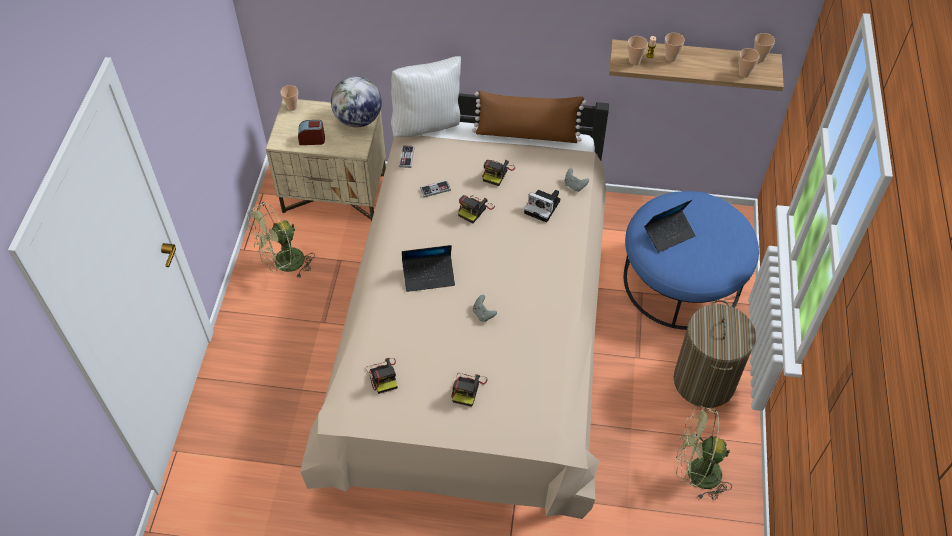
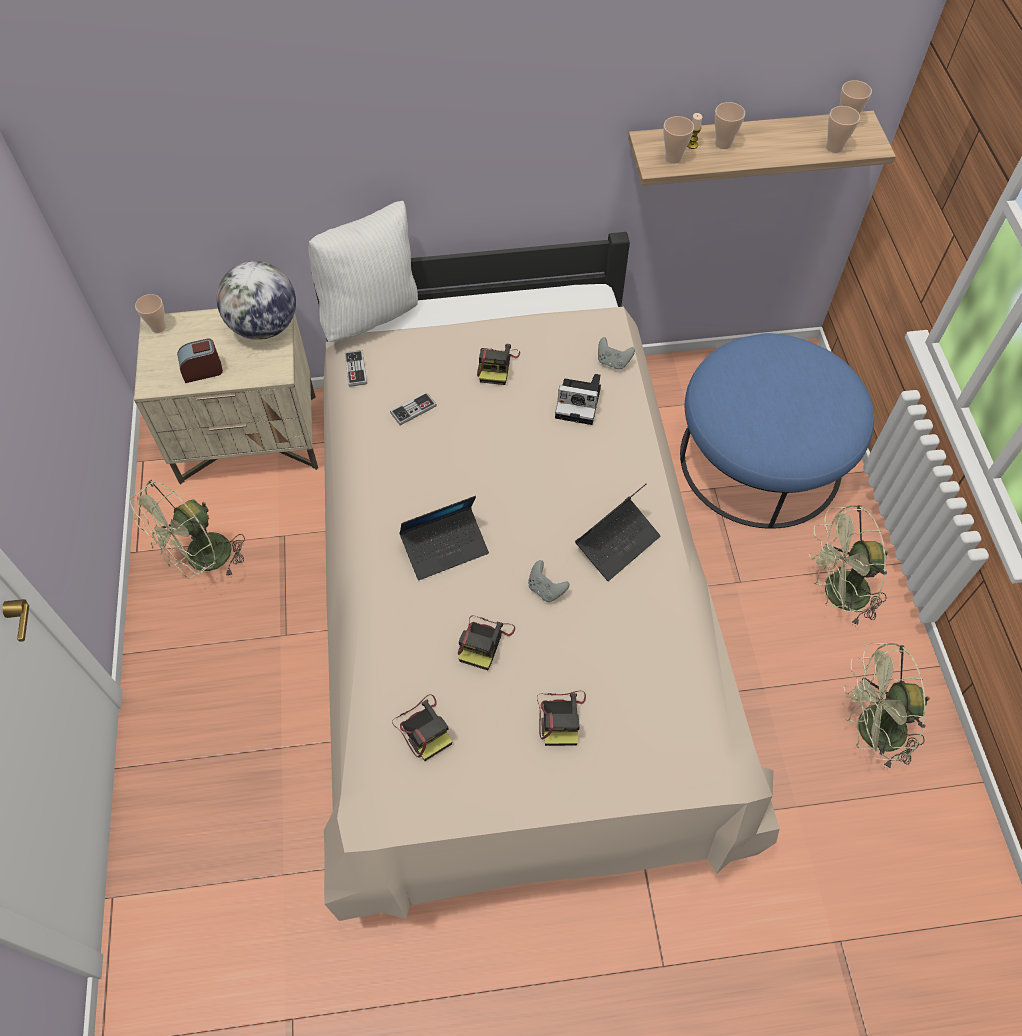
camera: 15 degrees left, 5 degrees up
(475, 209) = (482, 428): camera -> camera (484, 641)
(527, 134) = (520, 299): brown pillow -> none
(669, 234) = (750, 402): laptop -> laptop (617, 543)
(704, 381) = (837, 594): laundry basket -> green fan

